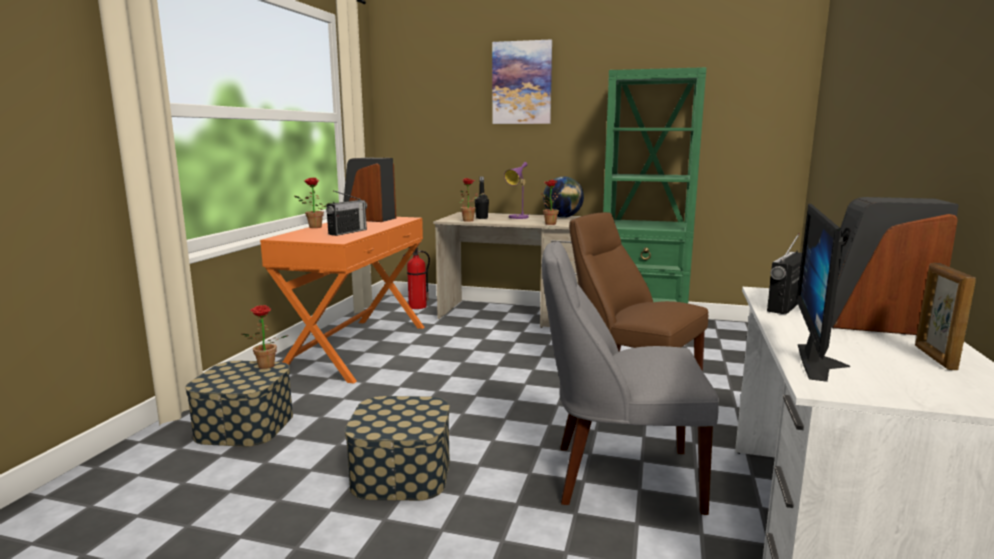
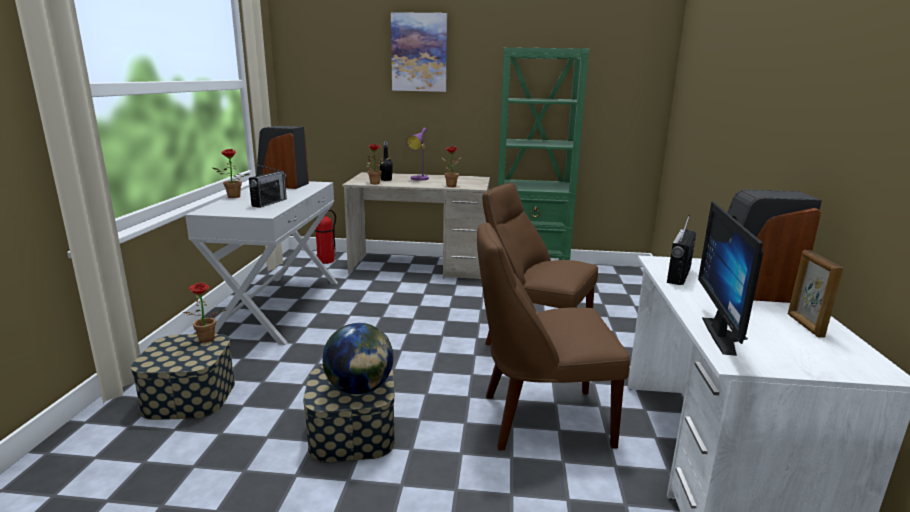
camera: 10 degrees left, 5 degrees up
(357, 348) = (278, 307): orange console table -> white console table
(562, 217) = (459, 178): globe -> globe (359, 389)
(618, 476) = (539, 419): grey chair -> brown chair

